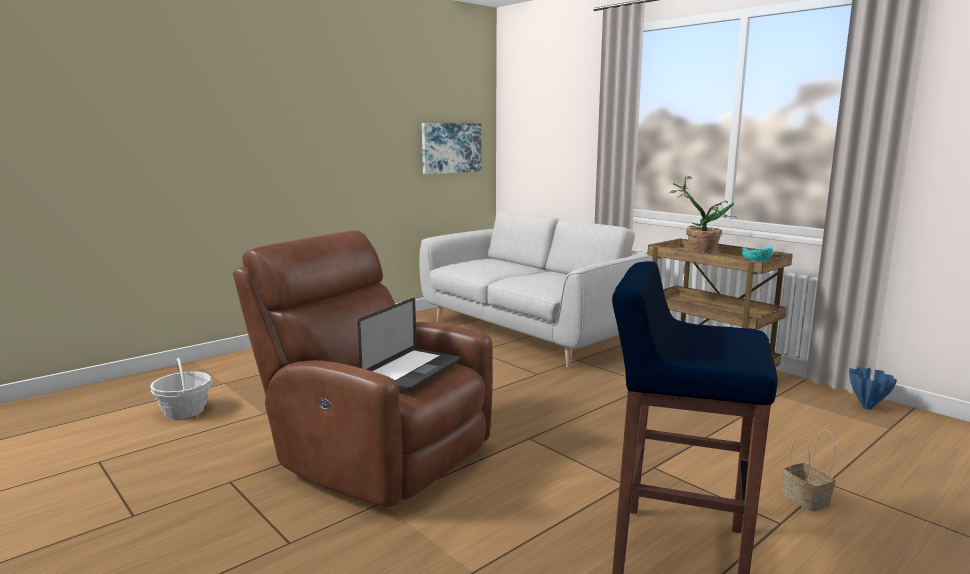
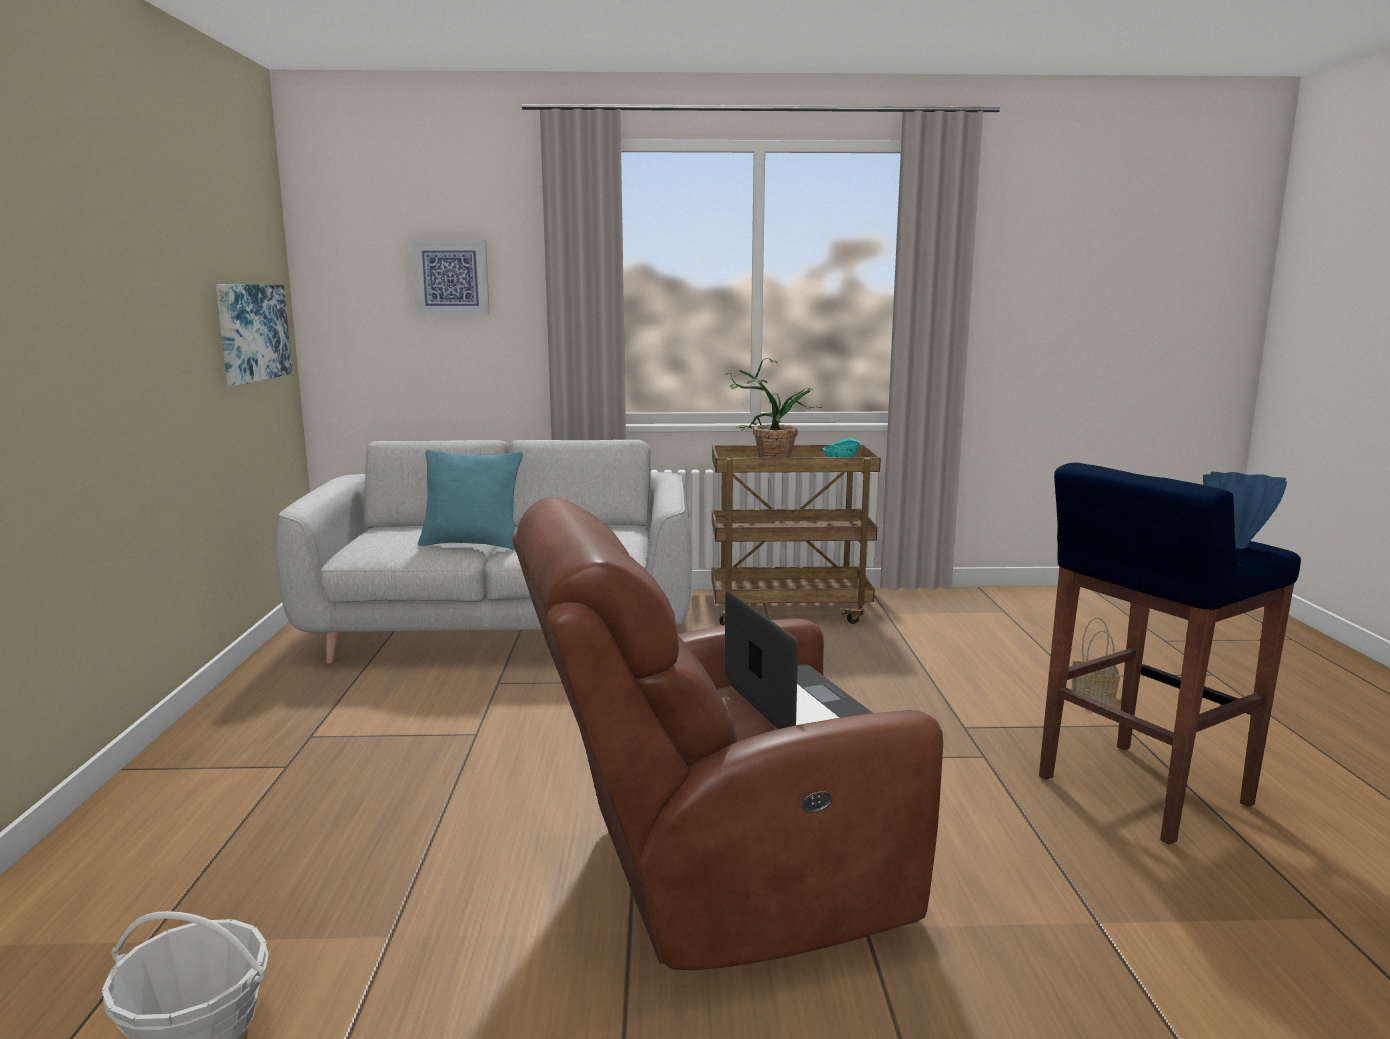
camera: 50 degrees left, 0 degrees up
(500, 273) = (472, 544): none -> turquoise pillow
(560, 118) = (451, 278): none -> picture
(866, 407) = (956, 599): blue vase -> blue vase (1234, 546)

